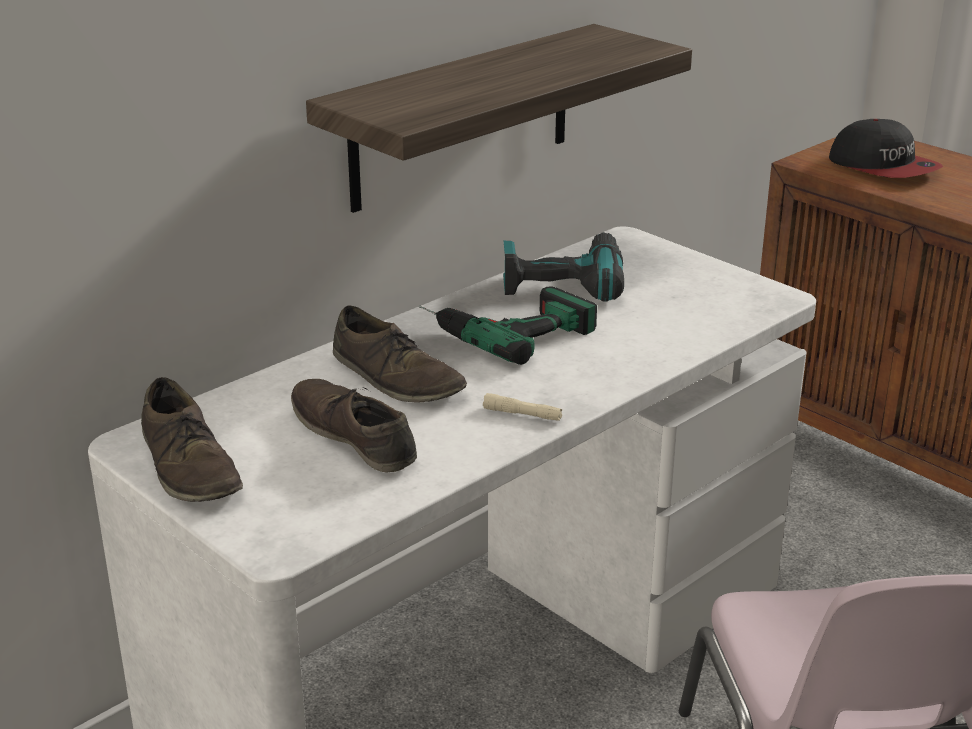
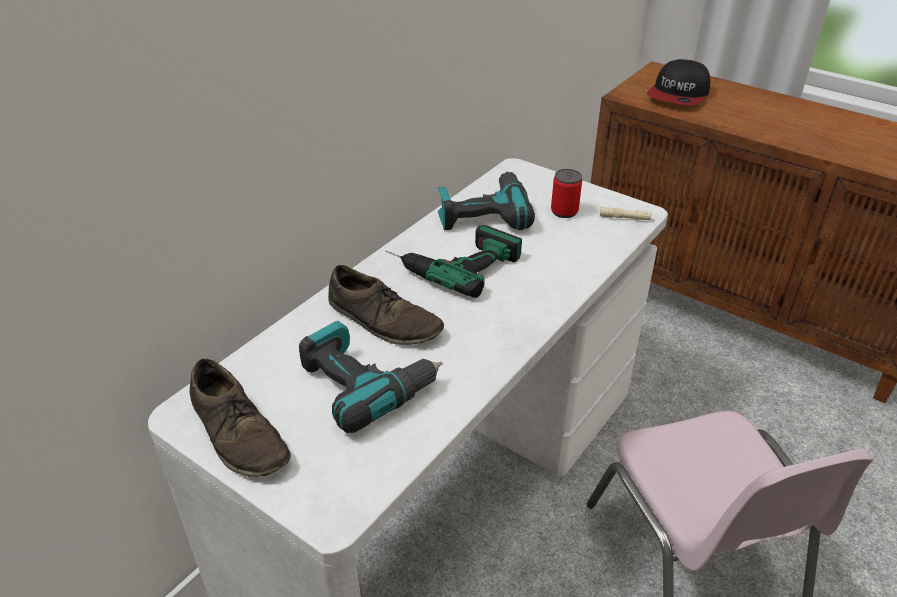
camera: 10 degrees left, 10 degrees up
(354, 436) = (366, 384): brown shoe -> power drill
(462, 117) = (404, 98): shelf -> none
(522, 414) = (491, 345): beige flashlight -> beige flashlight (624, 218)
(673, 287) = (564, 211): none -> can
(883, 167) = (678, 95): cap -> cap turned 75 degrees clockwise

